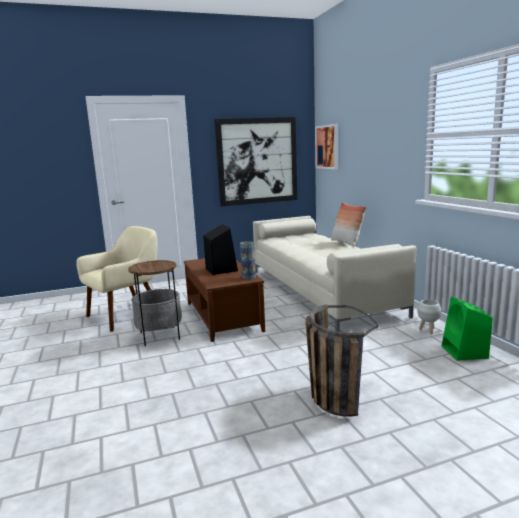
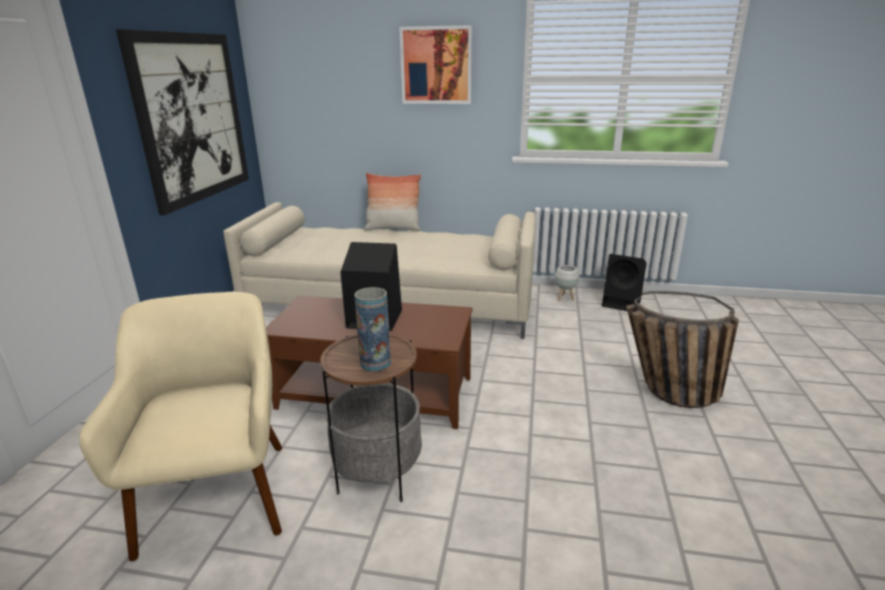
camera: 60 degrees left, 10 degrees up
(248, 277) = (444, 311): vase -> vase (375, 363)
(327, 147) = (291, 89): picture -> picture (436, 65)
(465, 352) = (622, 303): green speaker -> black speaker

